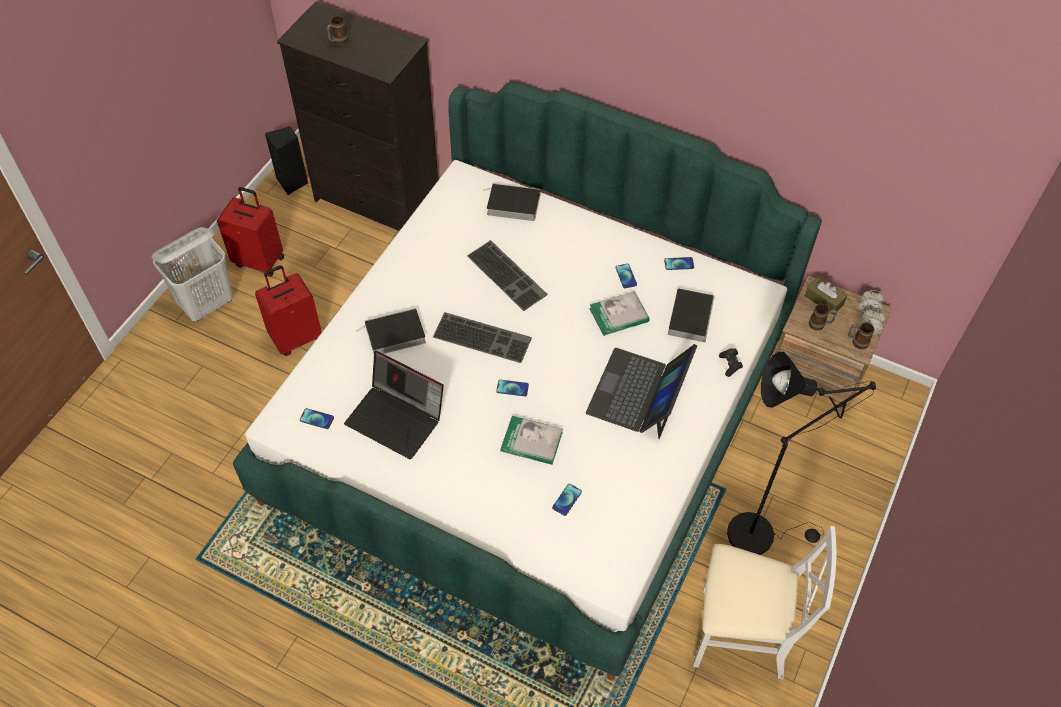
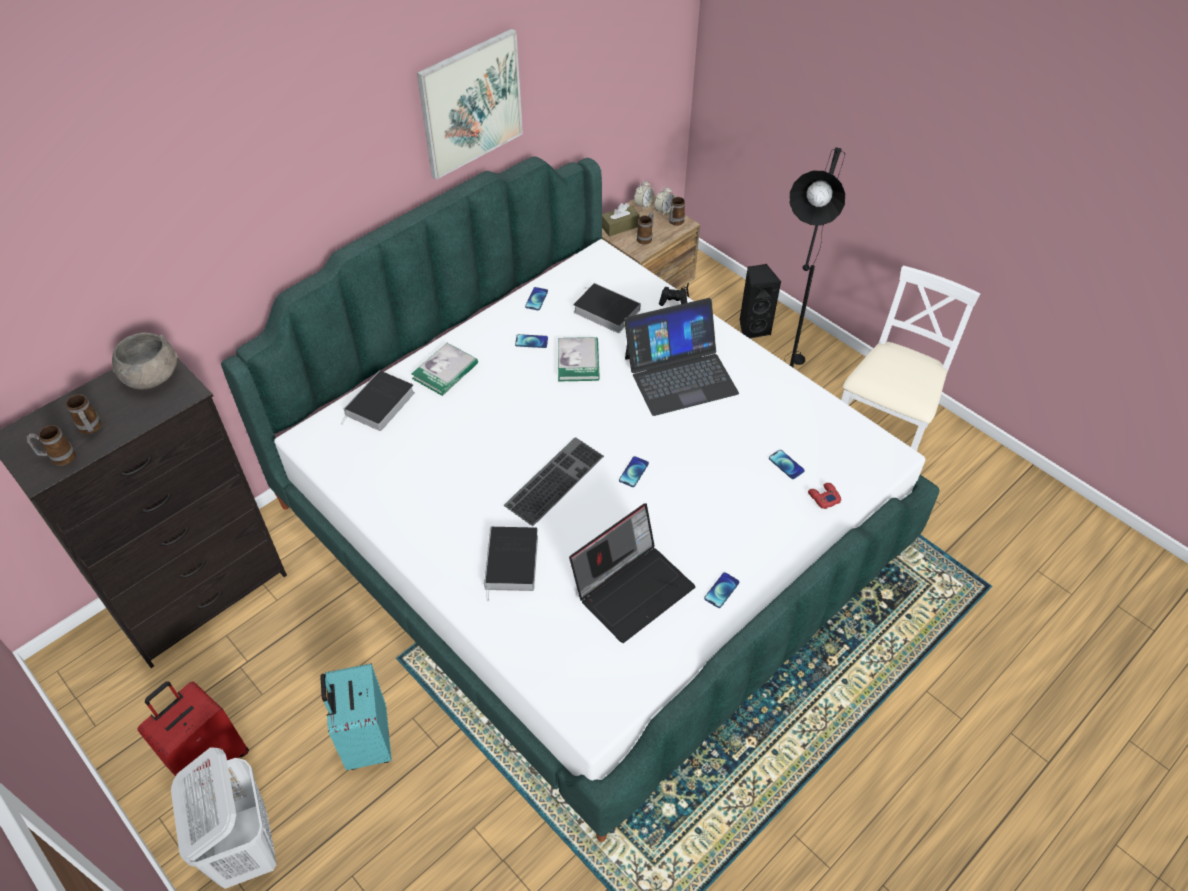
camera: 70 degrees left, 5 degrees down
(293, 182) = (99, 688): black speaker -> black speaker (753, 328)
(296, 337) = (366, 741): red suitcase -> turquoise suitcase
(310, 38) = (58, 458): none -> mug
(317, 419) = (602, 673): phone -> phone (721, 590)
(393, 49) = (153, 376): none -> grey bowl
(508, 275) = (479, 435): keyboard -> none
(531, 442) = (707, 474): book -> book (445, 371)
(541, 537) = (823, 497): none -> red game controller
(638, 393) = (680, 374): laptop -> laptop turned 60 degrees counterclockwise
(724, 87) = (471, 104): none -> picture

